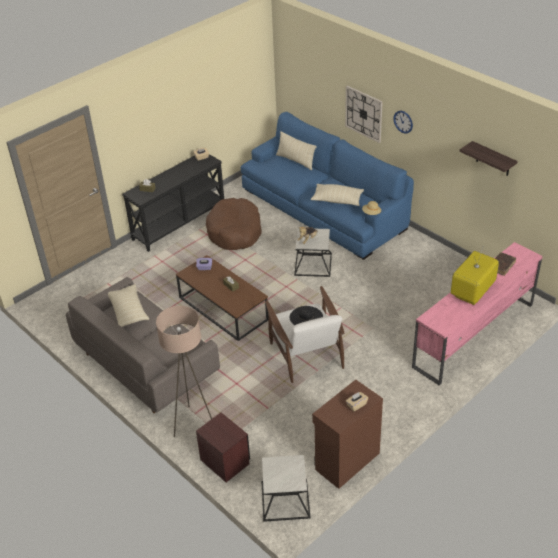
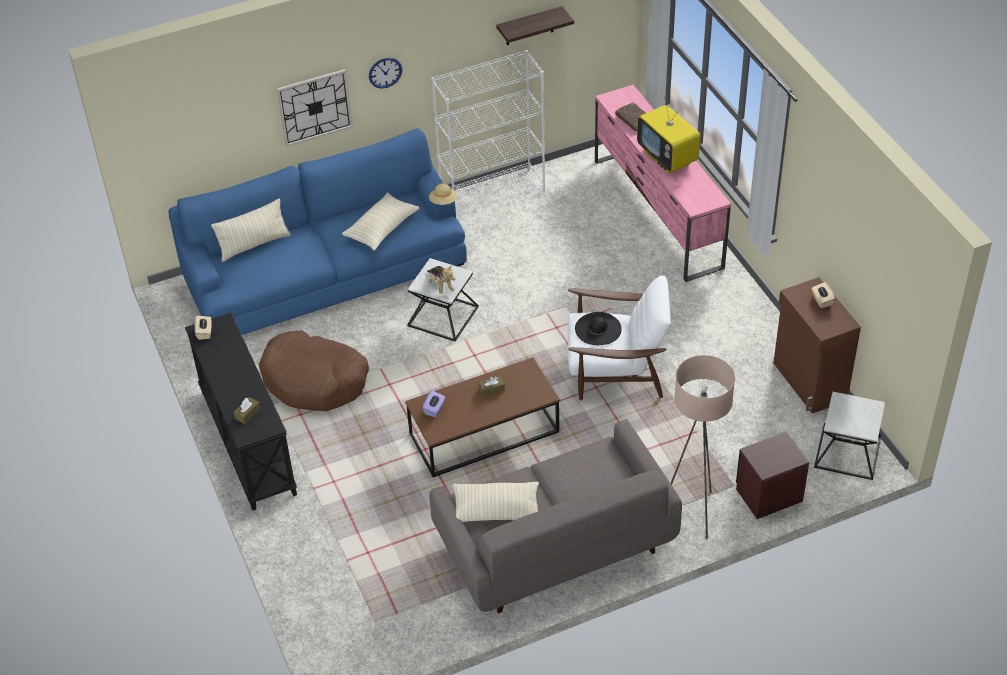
camera: 70 degrees left, 5 degrees up
(437, 253) = (493, 193): none -> white bookcase

